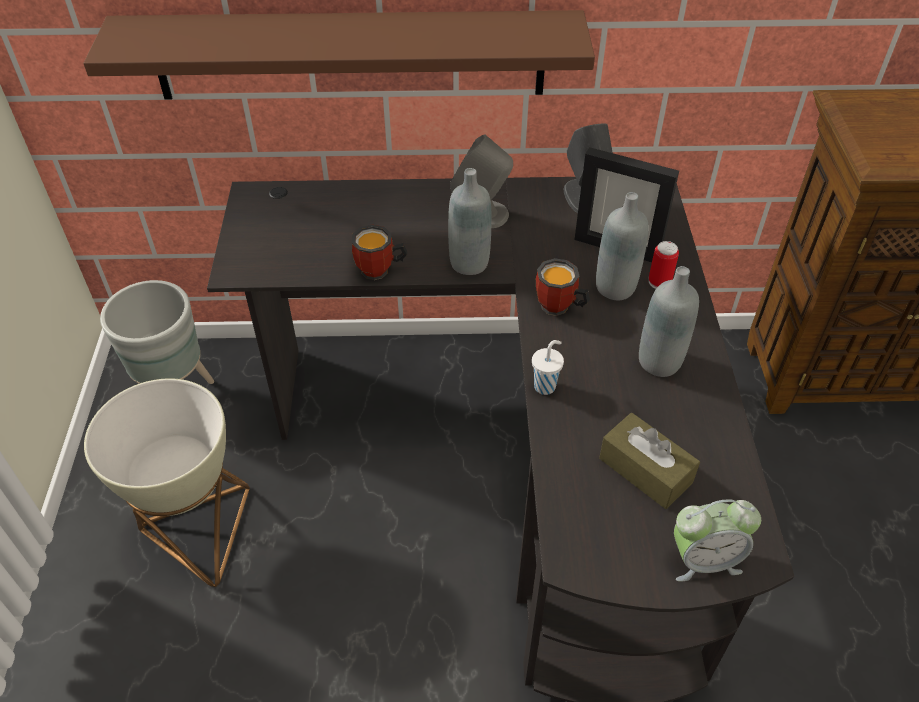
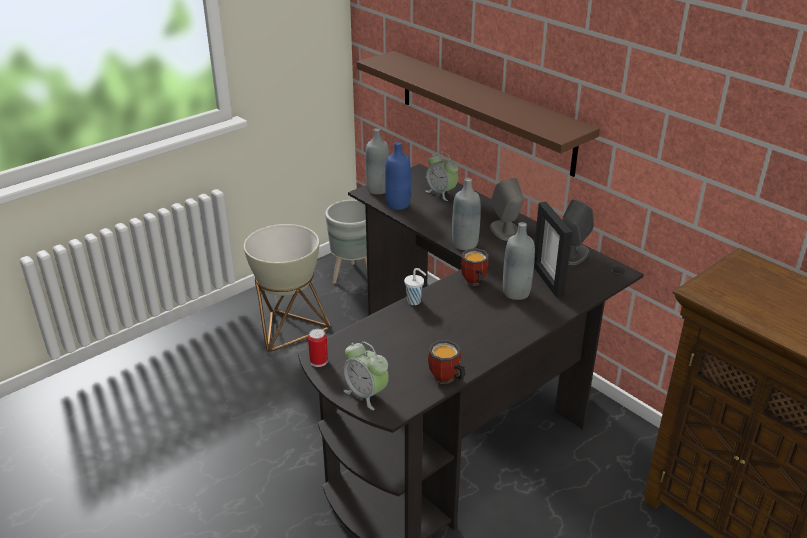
camera: 50 degrees right, 15 degrees down
(305, 262) = (398, 204): none -> blue bottle
(329, 208) = (441, 193): none -> alarm clock
(380, 272) = (421, 225): mug -> mug (445, 379)
(645, 470) = (400, 354): brown tissue box -> none
(659, 282) = (543, 304): can -> can (319, 361)
(659, 362) = (482, 328): grey bottle -> grey bottle (377, 189)

